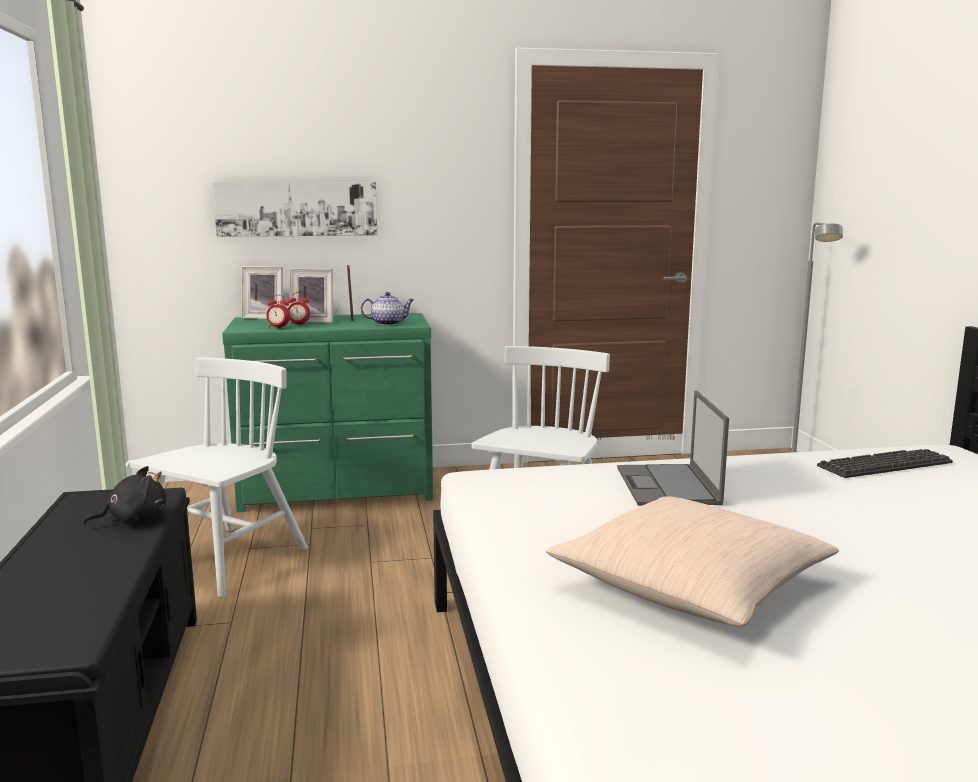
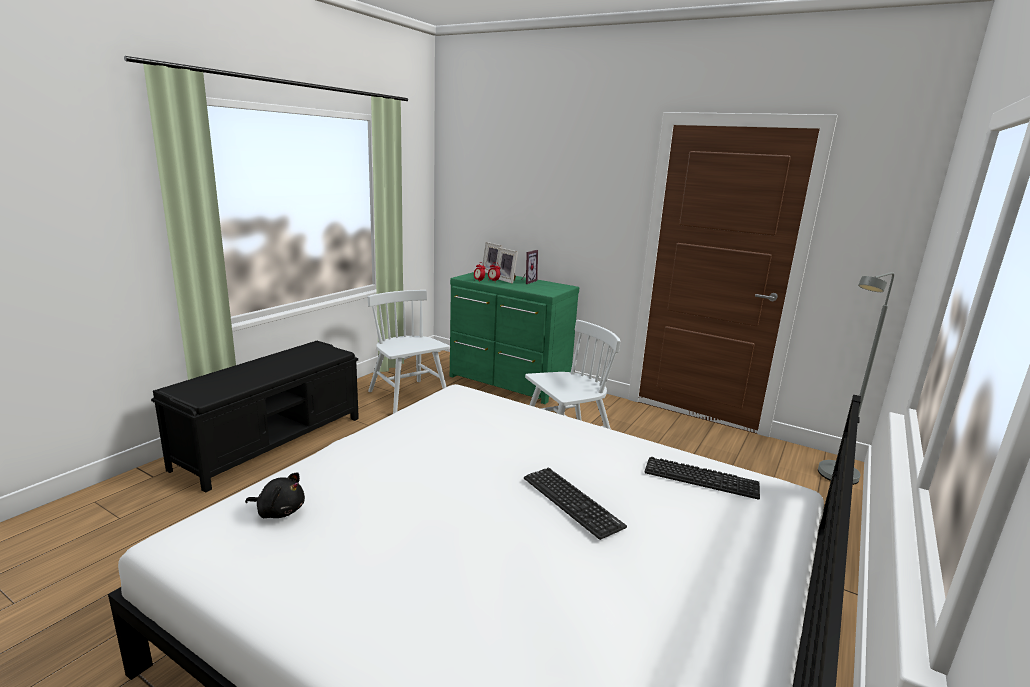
camera: 40 degrees right, 5 degrees up
(133, 520) = (309, 360): black plush toy -> black plush toy (279, 511)
(224, 560) = (408, 397): white chair -> white chair turned 105 degrees counterclockwise
(297, 209) = (520, 211): picture -> none
(388, 323) = (537, 290): teapot -> none
(668, 486) = (527, 432): laptop -> none
(692, 585) = (406, 480): beige pillow -> none
(870, 526) = (571, 502): none -> keyboard

